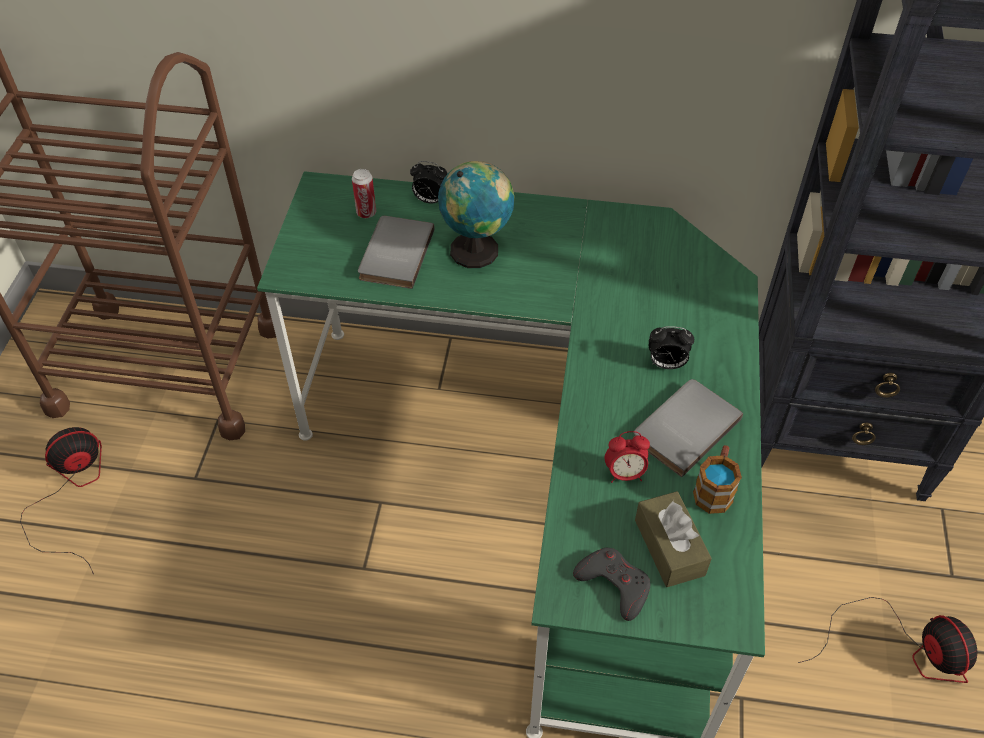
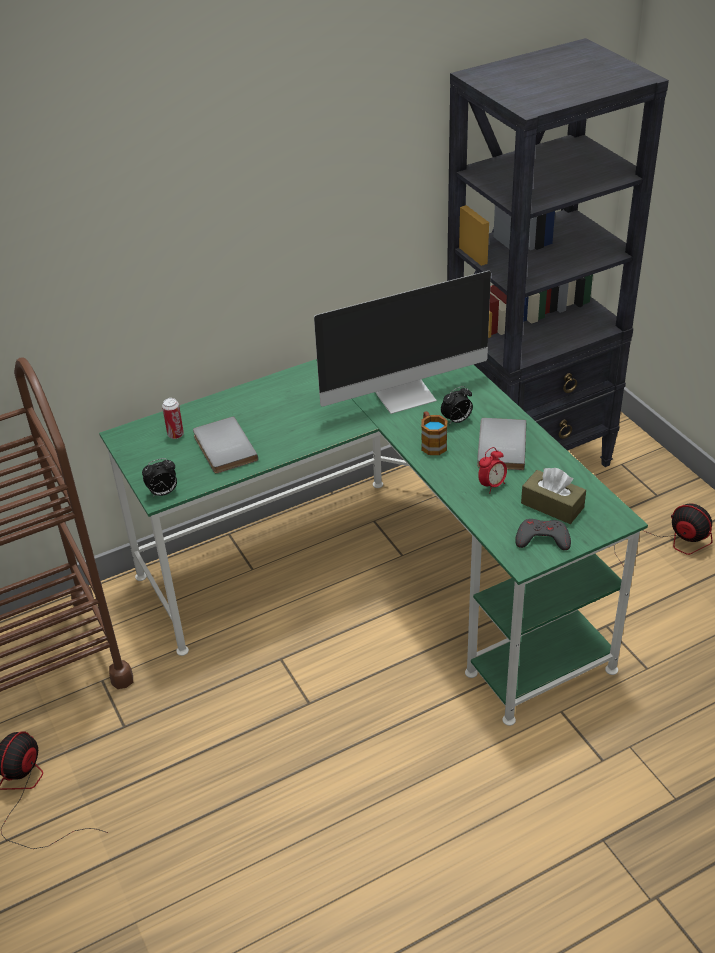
camera: 35 degrees left, 10 degrees down
(430, 200) = (212, 407): alarm clock -> alarm clock (163, 493)
(477, 250) = (276, 419): globe -> none
(641, 296) = (405, 394): none -> monitor
(714, 489) = (546, 466): mug -> mug (431, 443)

